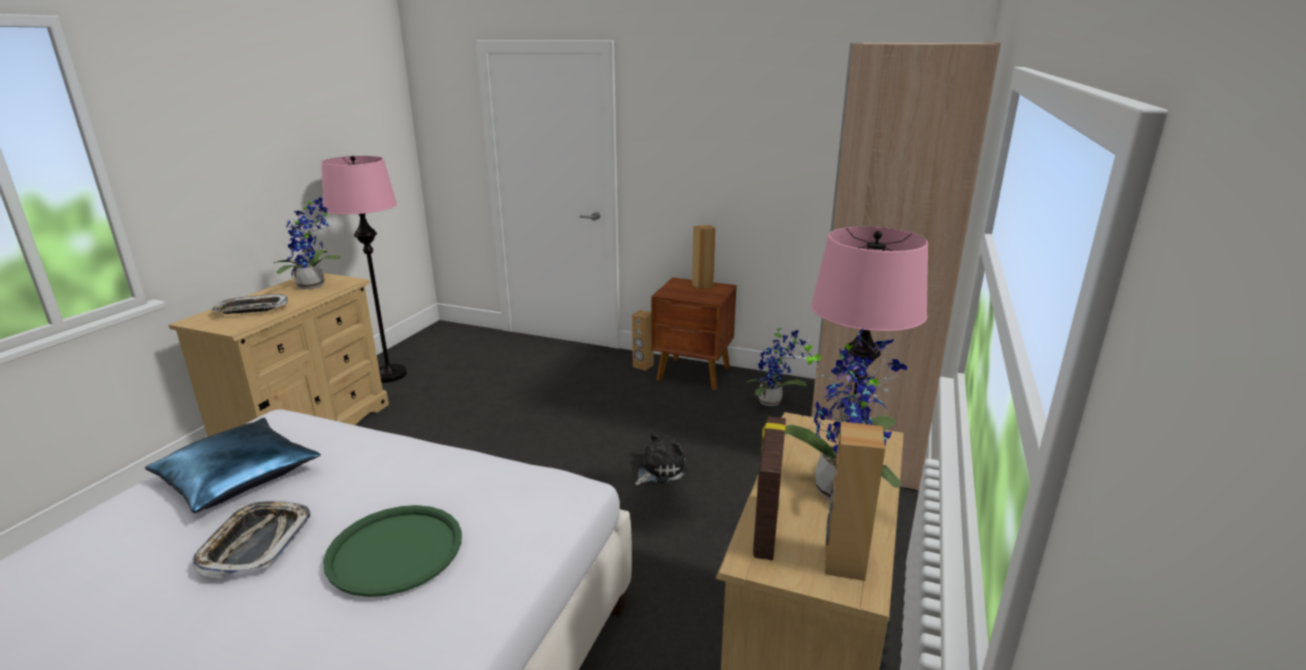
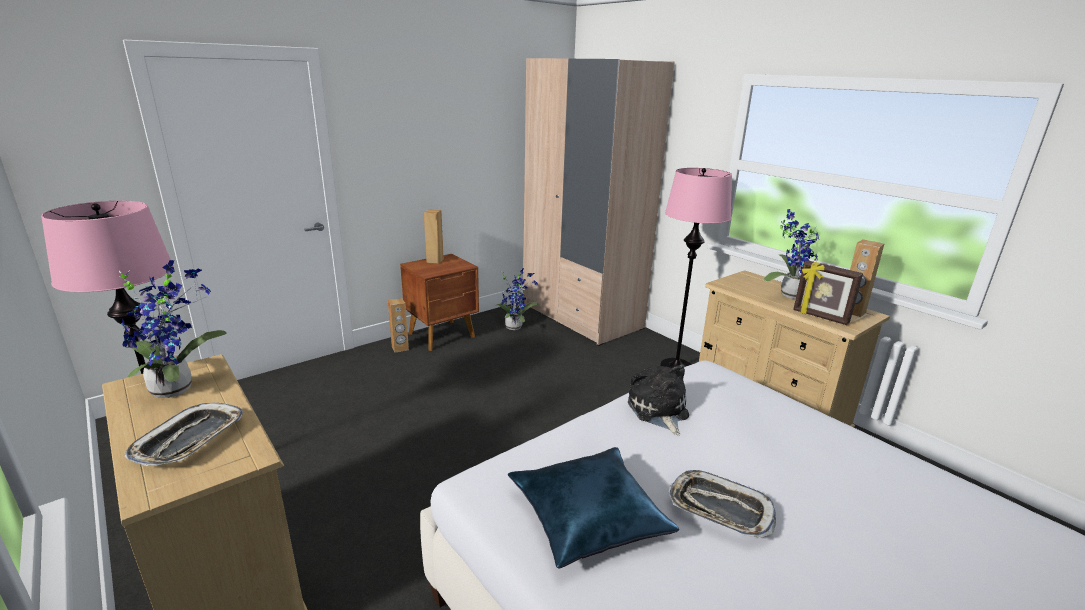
camera: 60 degrees left, 0 degrees up
(395, 550) = (760, 441): green tray -> none
(659, 470) = (549, 390): plush toy -> plush toy (658, 411)

